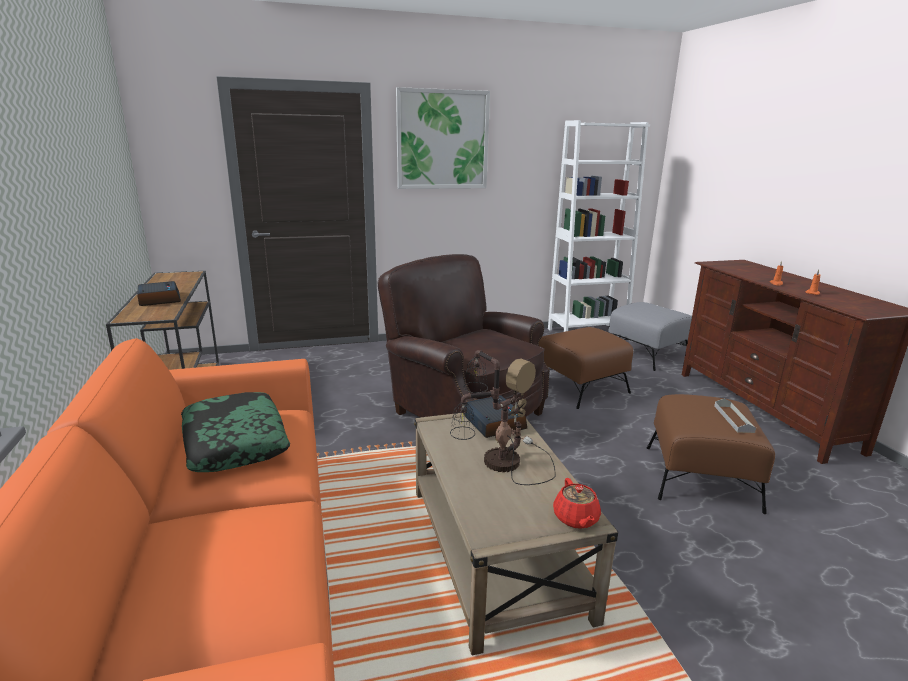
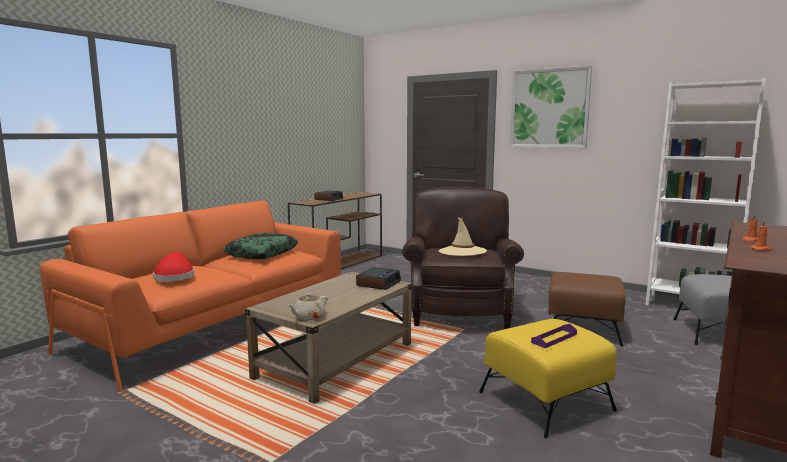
camera: 50 degrees right, 10 degrees down
(236, 576) = (175, 276): none -> red hat
(486, 342) = (462, 251): none -> beige hat
(499, 462) = (337, 293): table lamp -> none
(576, 519) = (308, 317): red teapot -> beige teapot
(700, 478) = (544, 401): brown ottoman -> yellow ottoman
(733, 419) = (554, 338): grey tray -> purple tray

